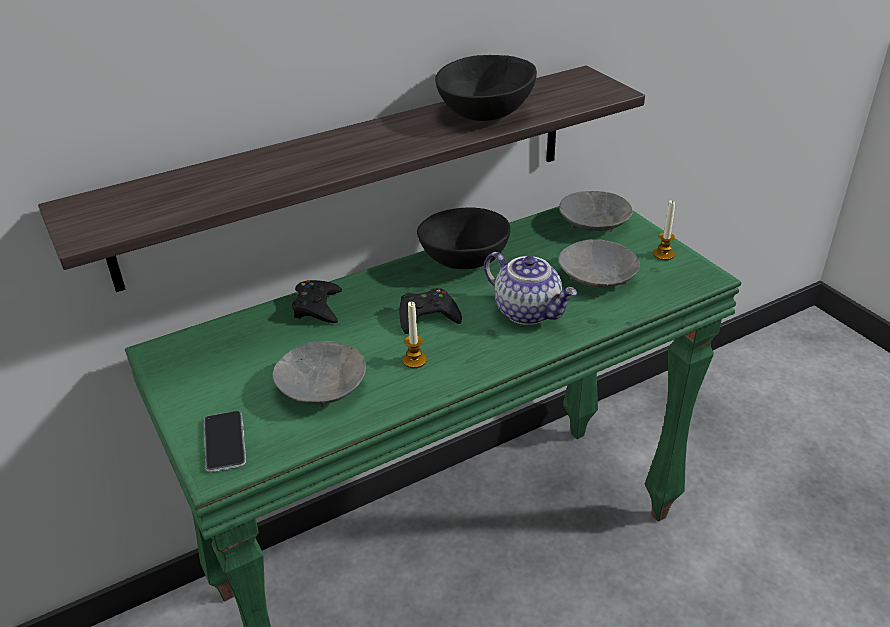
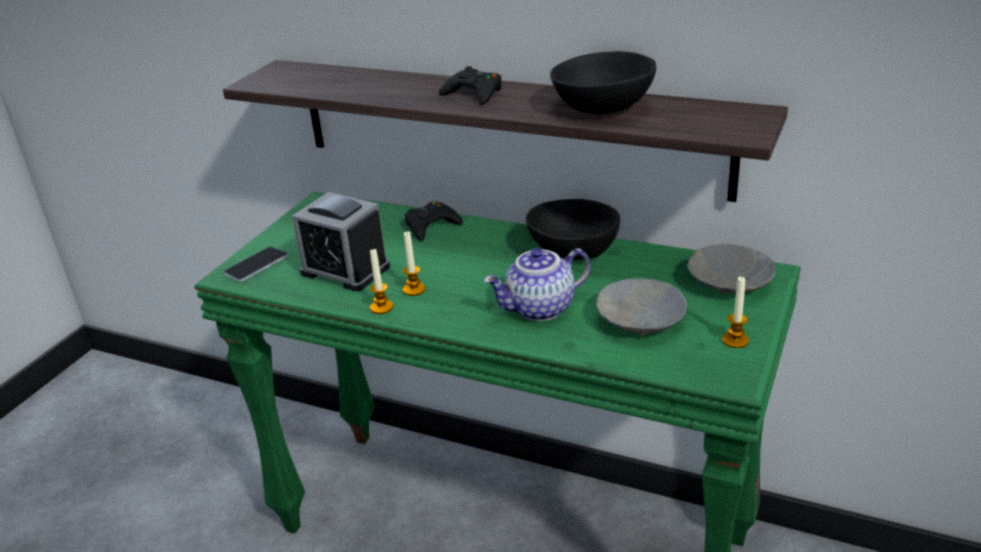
camera: 55 degrees right, 5 degrees down
(322, 386) = (345, 270): grey bowl -> alarm clock
(420, 390) = (381, 307): none -> candle
(427, 316) = (474, 270): black game controller -> black game controller (474, 93)
(529, 311) = (540, 309): teapot -> teapot turned 60 degrees clockwise

